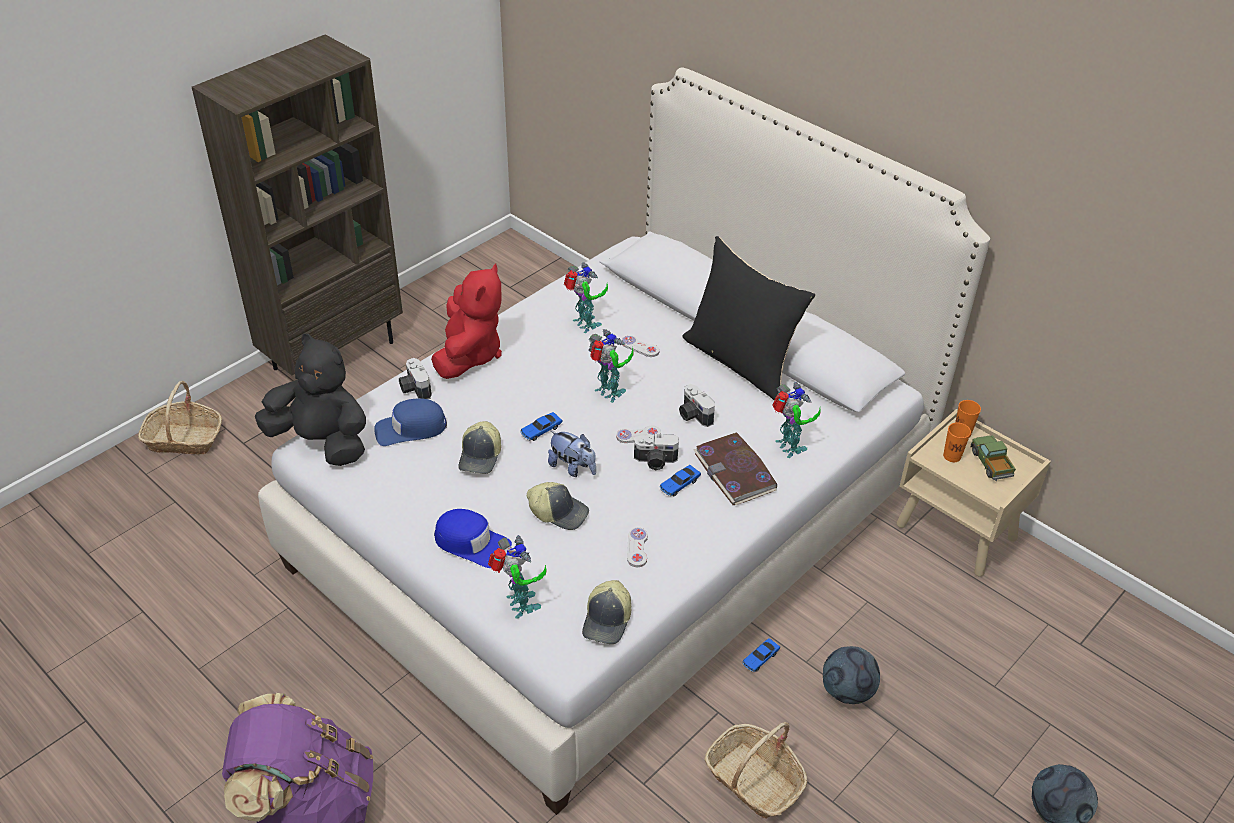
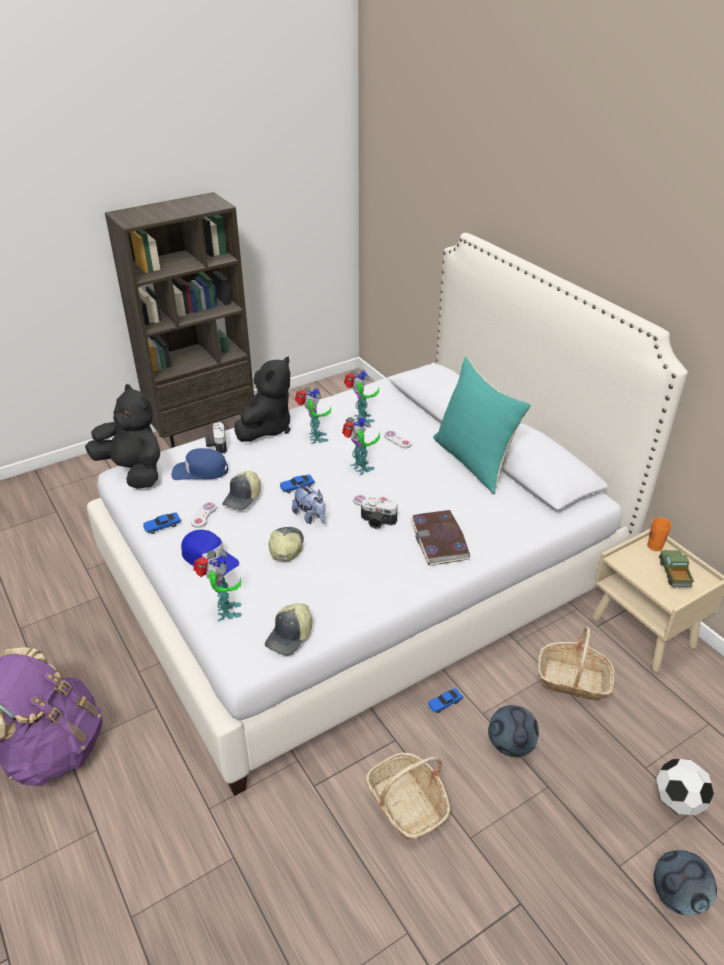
camera: 15 degrees right, 5 degrees down
(184, 439) = (81, 472): basket -> basket (573, 680)
(469, 354) = (267, 428): red plush toy -> black plush toy
(558, 512) = (286, 547): cap -> cap turned 120 degrees counterclockwise
(637, 548) = (337, 584): white game controller -> white game controller (203, 516)
(679, 484) = (390, 542): toy car -> toy car (162, 526)
(693, 415) = (421, 494): camera -> none
(741, 362) = (474, 461): black pillow -> turquoise pillow
(788, 448) = (491, 529): toy robot -> toy robot (315, 438)
(952, 456) = (640, 562): orange cup -> none
(1035, 714) = (678, 801): none -> football

